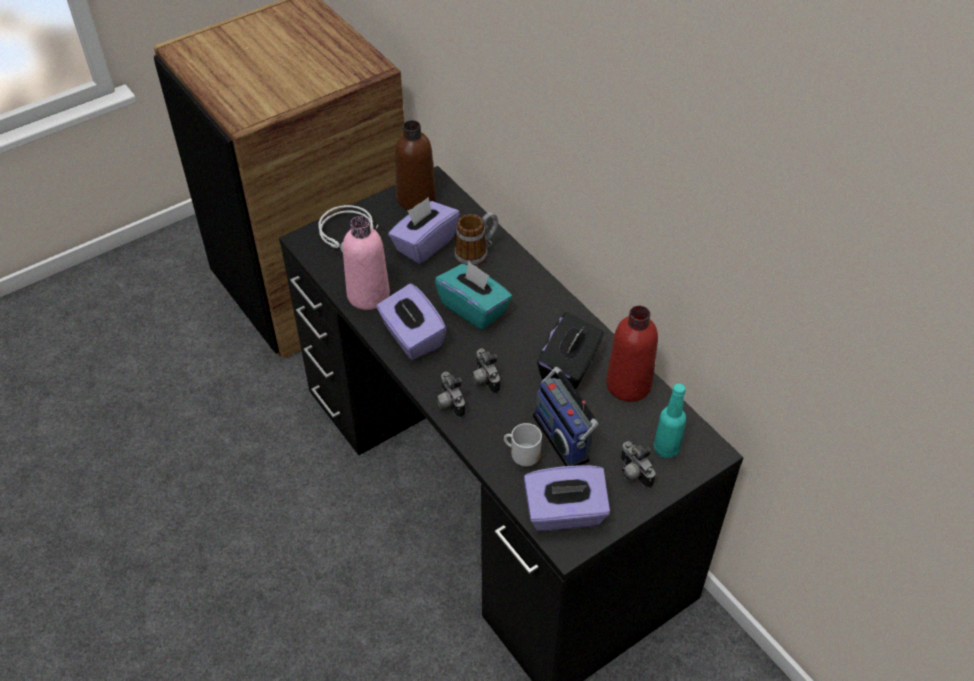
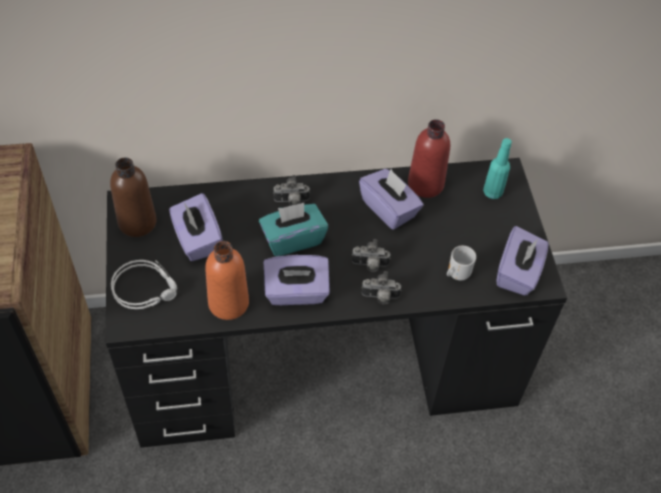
camera: 65 degrees left, 5 degrees up
(368, 295) = (228, 303): pink bottle -> orange bottle
(477, 253) = (233, 210): mug -> none
(564, 436) = (451, 242): radio -> none
(569, 367) = (389, 209): black tissue box -> purple tissue box
(632, 474) = (503, 220): camera -> camera (291, 202)

